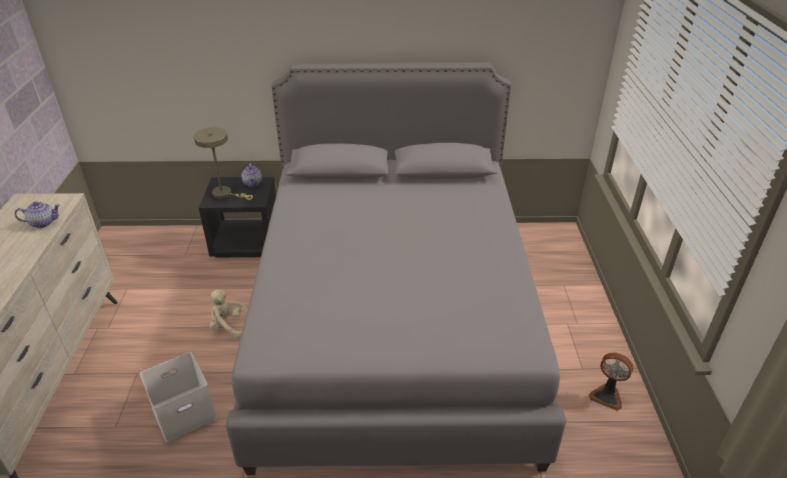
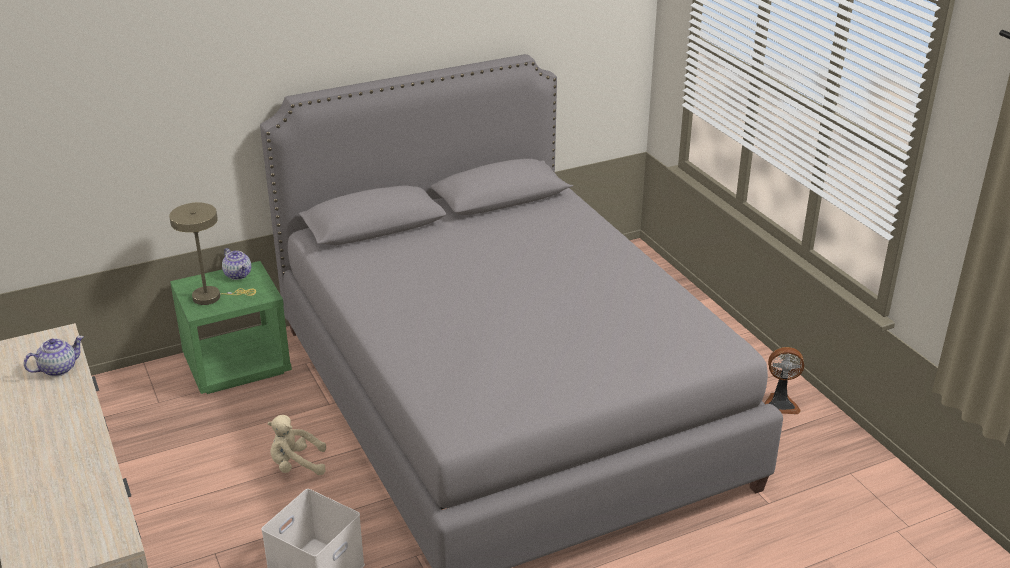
camera: 25 degrees left, 5 degrees down
(247, 242) = (237, 365): black nightstand -> green nightstand

